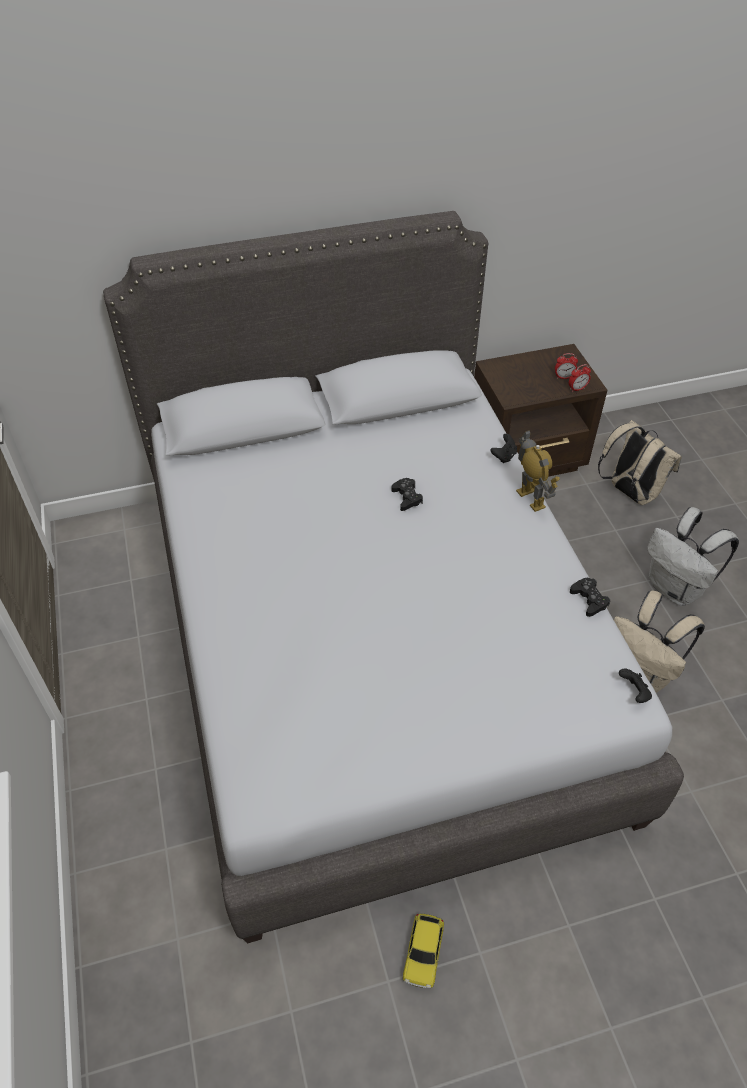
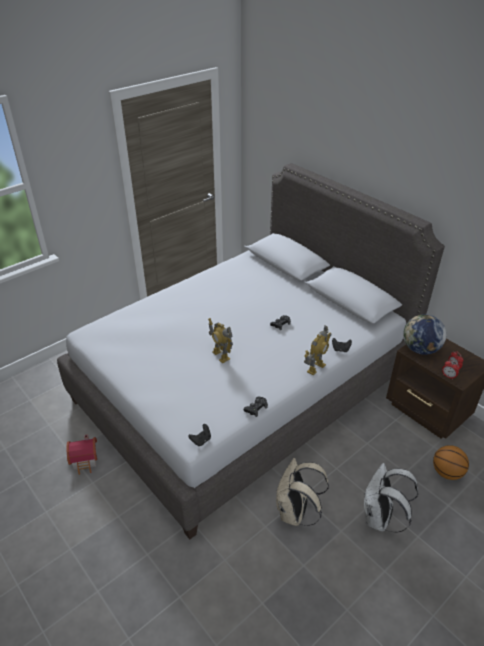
camera: 65 degrees right, 10 degrees down
(423, 953) = (86, 461): toy car -> toy house
(445, 601) = (221, 355): none -> toy robot
(514, 388) = (420, 349): none -> globe
(629, 492) = (446, 472): beige backpack -> basketball

